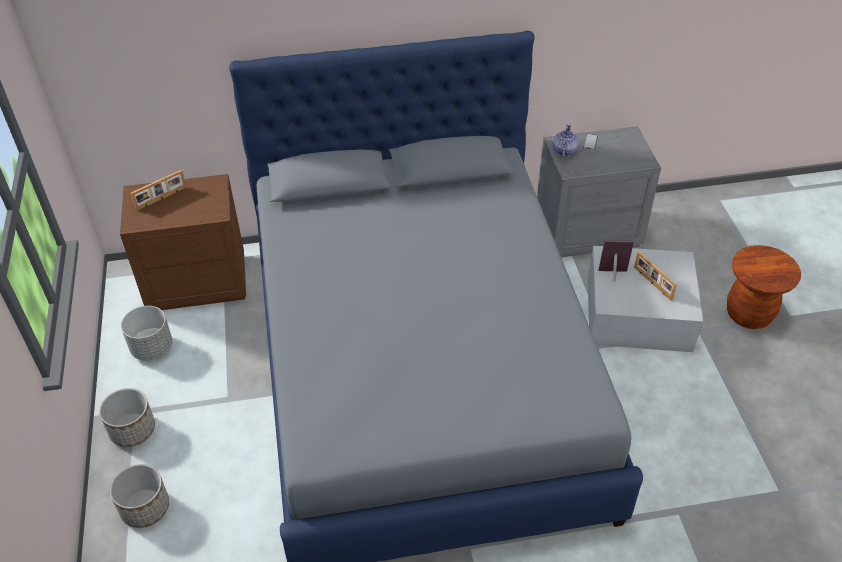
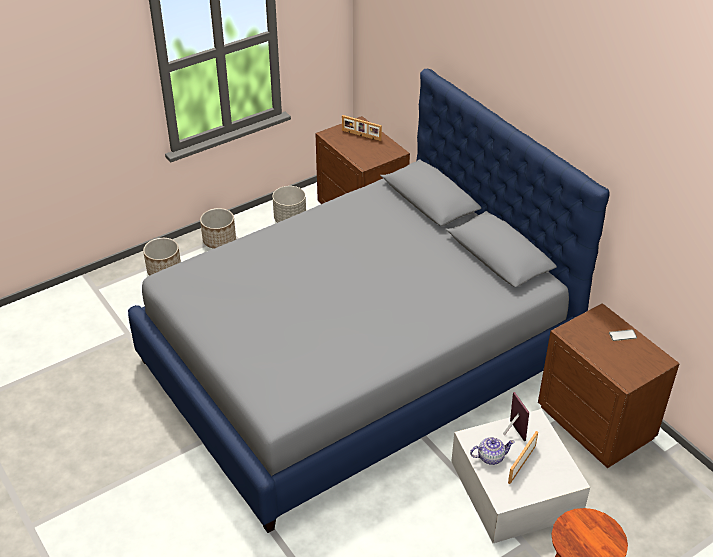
camera: 65 degrees right, 5 degrees down
(564, 151) = (593, 321): teapot -> teapot (490, 457)
(587, 231) = (597, 422): grey nightstand -> brown nightstand

